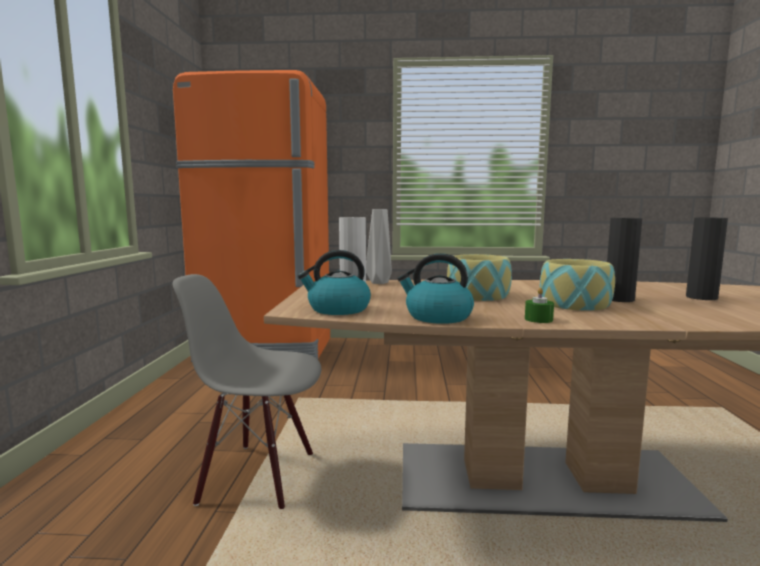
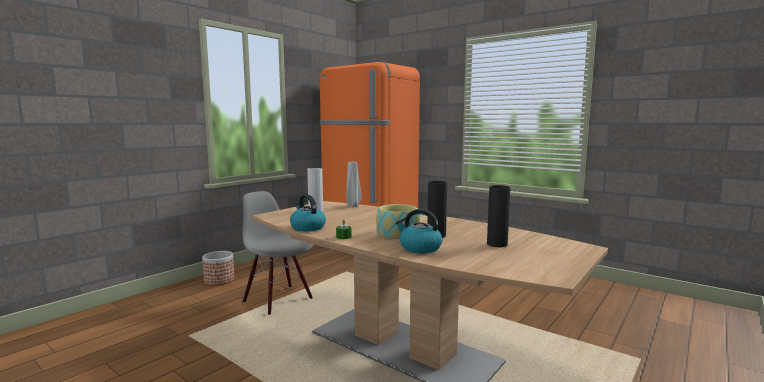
camera: 35 degrees right, 0 degrees up
(74, 478) = (219, 280): none -> planter
(338, 309) = (284, 217): kettle -> kettle (419, 248)
(477, 295) = (370, 220): bowl -> none

